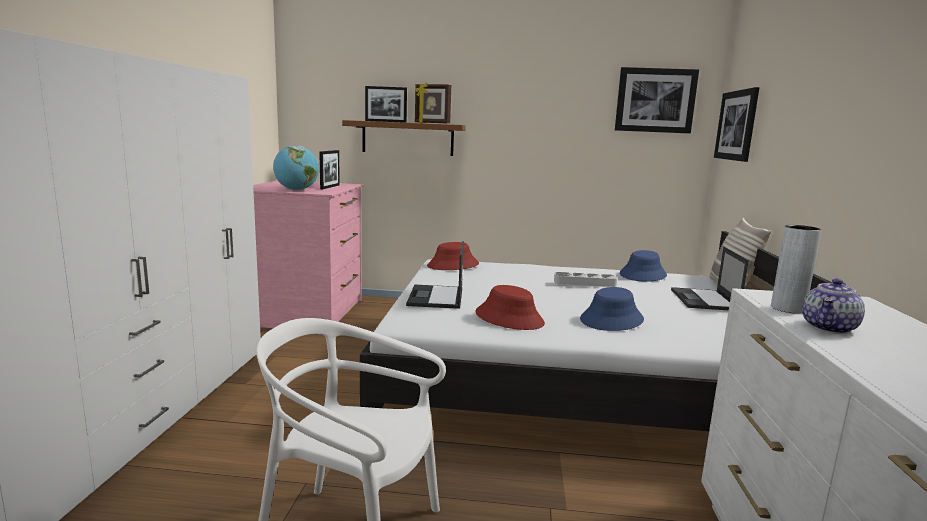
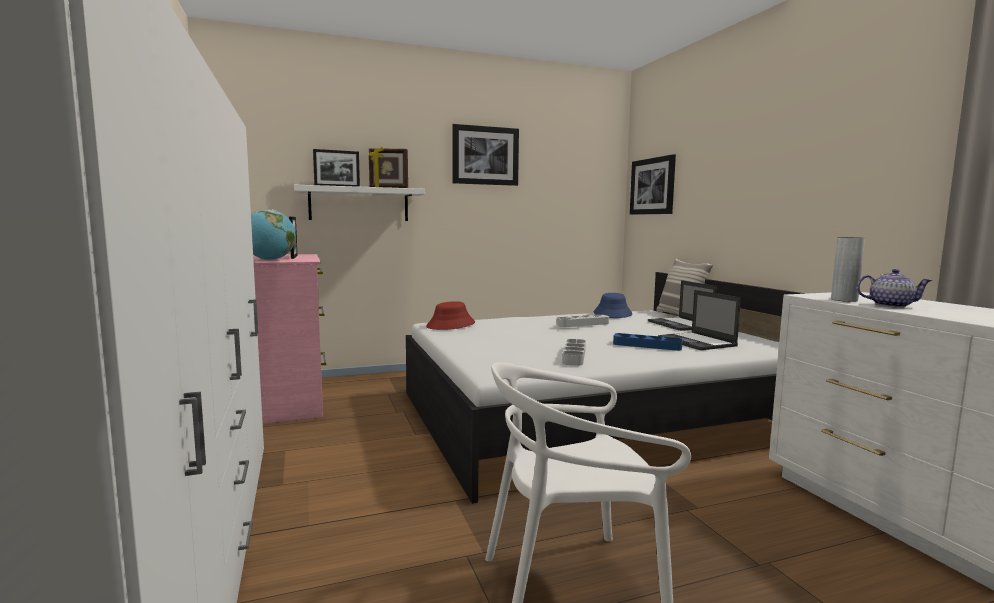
camera: 25 degrees left, 5 degrees down
(407, 138) = (359, 204): brown shelf -> white shelf
(436, 297) = (486, 350): laptop -> laptop (697, 342)
(509, 318) = (574, 356): red hat -> grey tray
(612, 320) = (647, 345): blue hat -> blue tray
(655, 100) = (580, 167): picture -> picture (485, 155)
(829, 328) = (891, 305): teapot -> teapot turned 90 degrees counterclockwise

